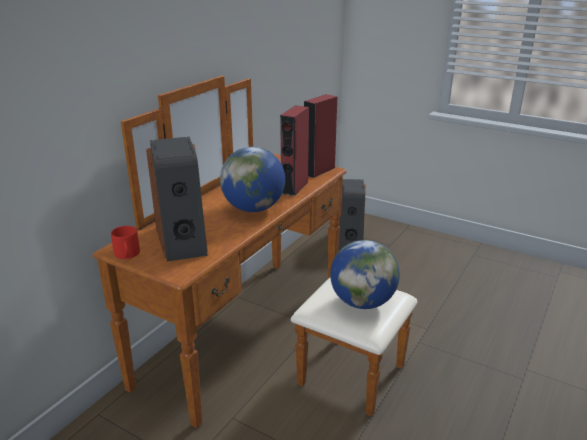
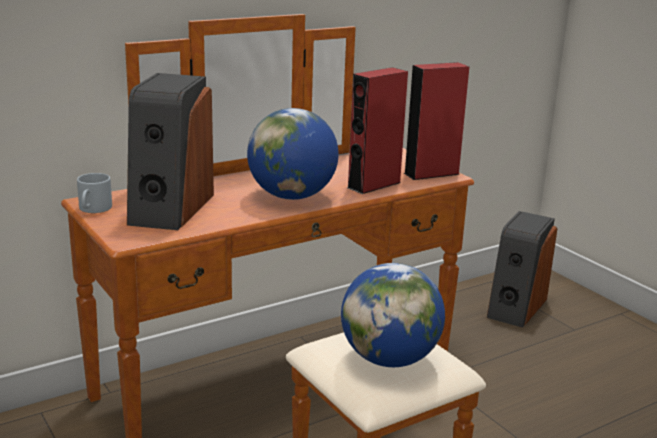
camera: 25 degrees right, 5 degrees down
(128, 255) = (94, 209): red mug -> grey mug

